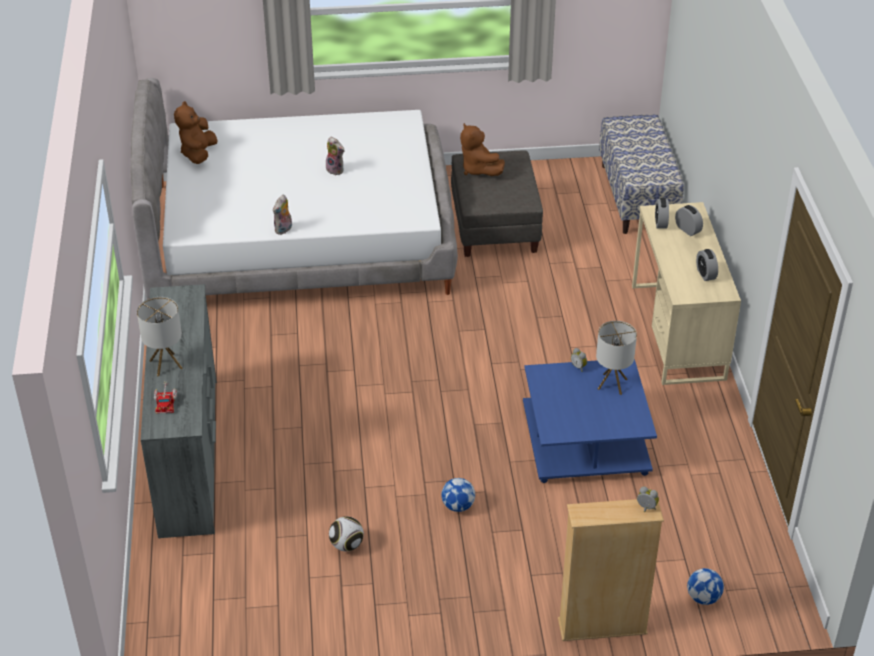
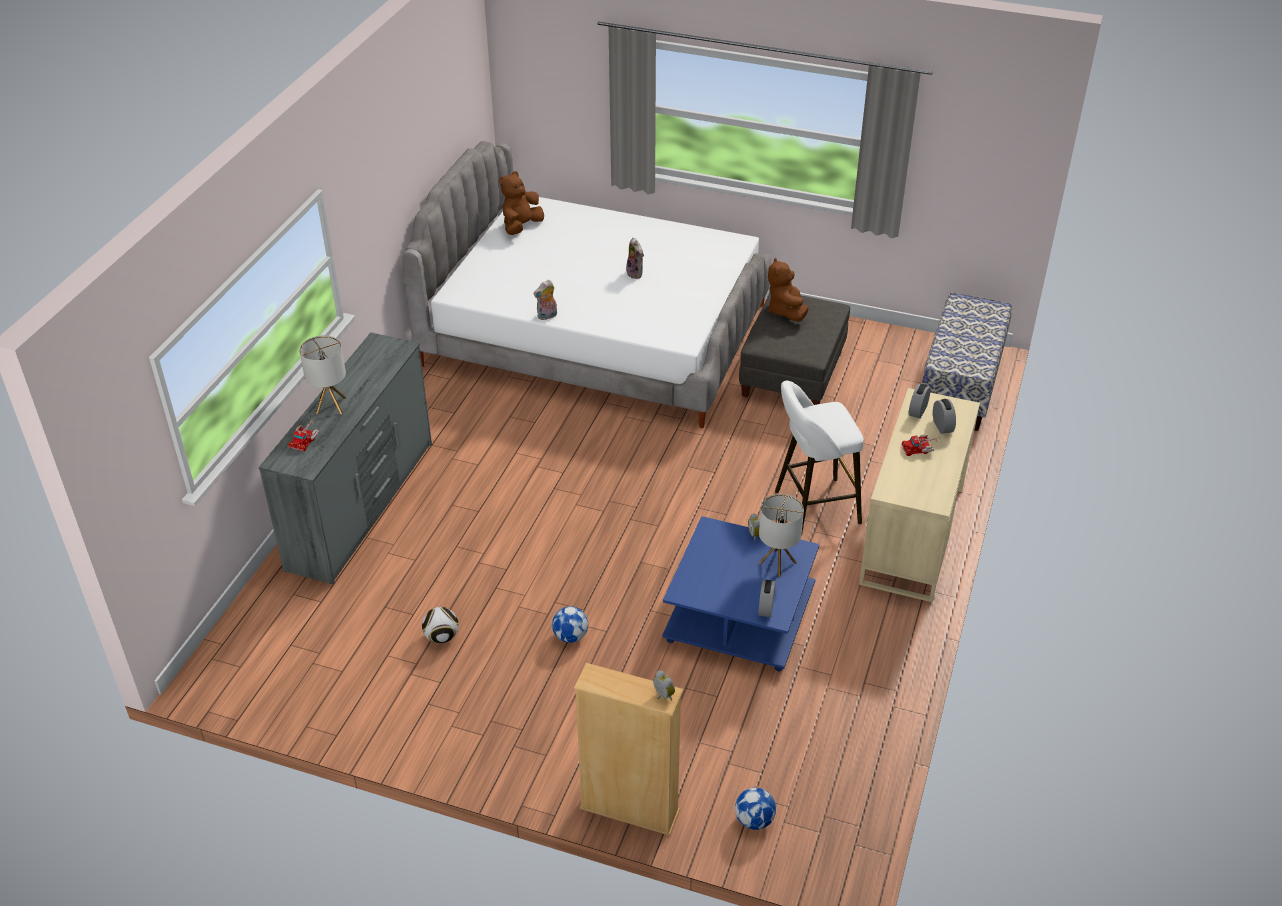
camera: 25 degrees right, 0 degrees up
(585, 334) = (812, 508): none -> white stool
(683, 253) = (920, 448): none -> toy truck
(705, 274) = (929, 477): alarm clock -> alarm clock (766, 608)

